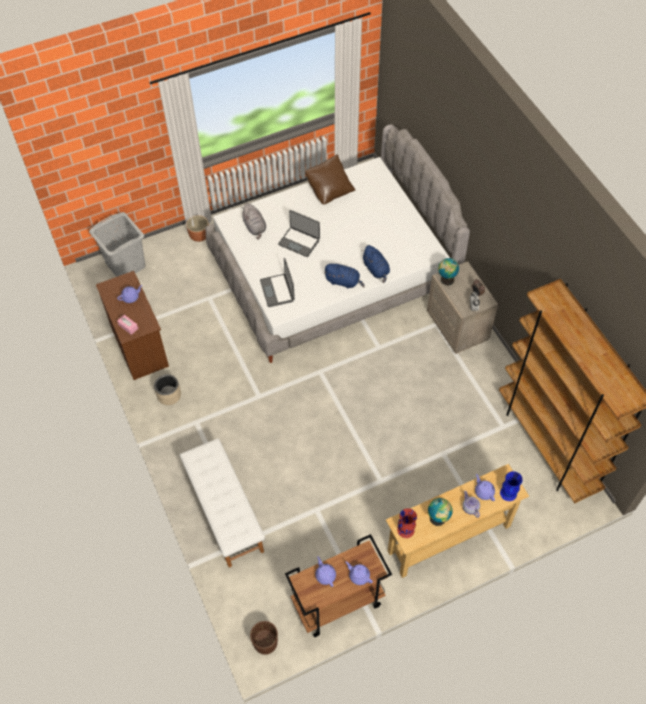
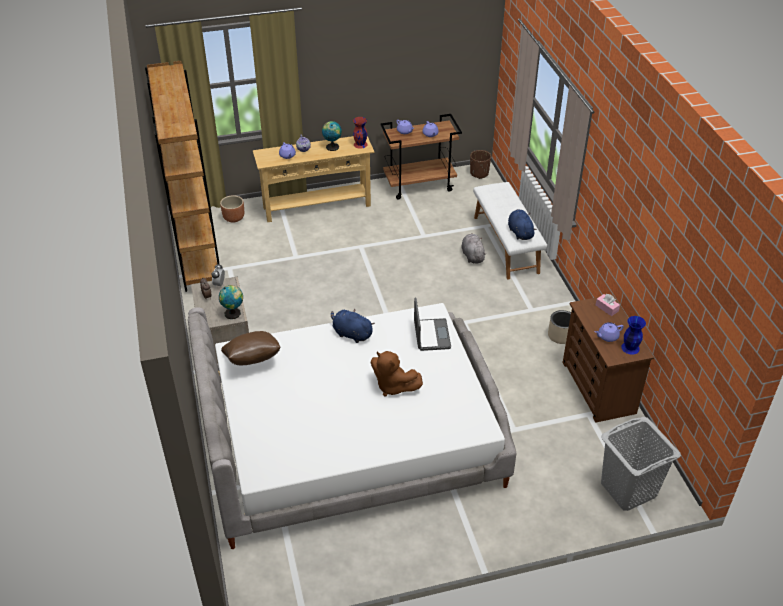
camera: 170 degrees left, 15 degrees down
(199, 235) = (525, 517): brown planter -> brown planter (234, 218)
(255, 227) = (448, 413): grey plush toy -> grey plush toy (472, 255)
(299, 242) = (393, 386): laptop -> brown plush toy
(329, 190) = (334, 450): brown pillow -> brown pillow (252, 362)
(376, 270) = (308, 341): blue plush toy -> blue plush toy (520, 232)
(508, 493) = (268, 153): blue vase -> blue vase (630, 347)

